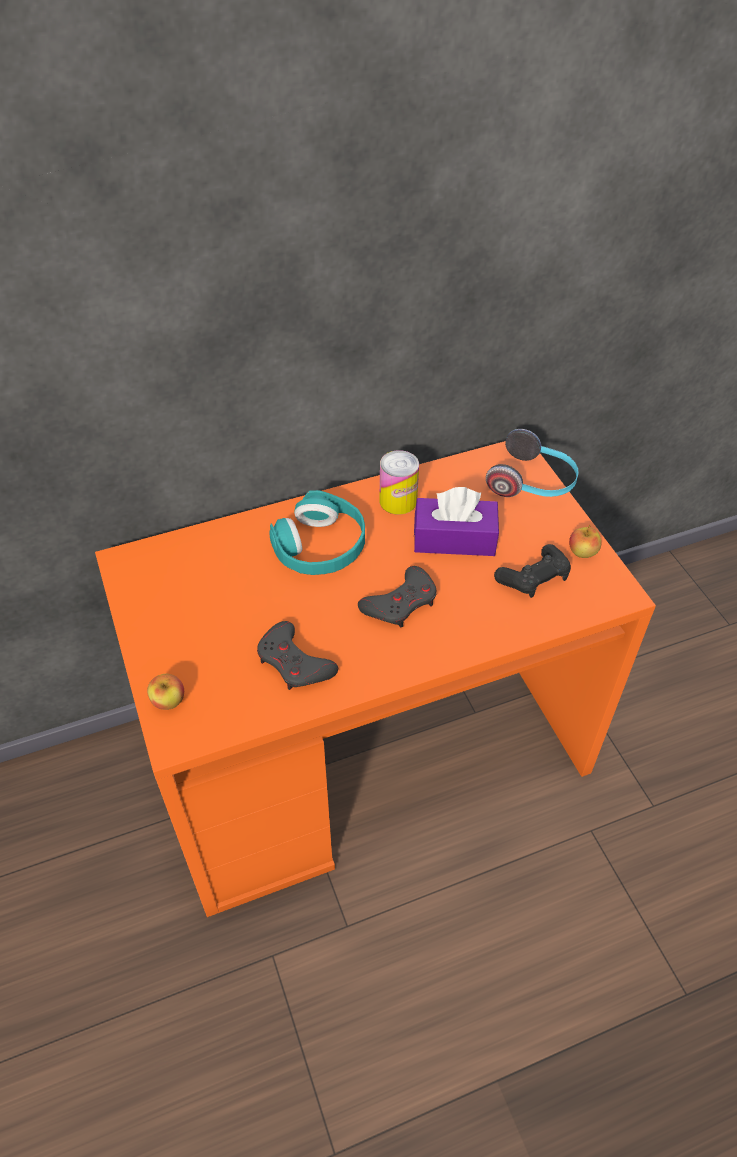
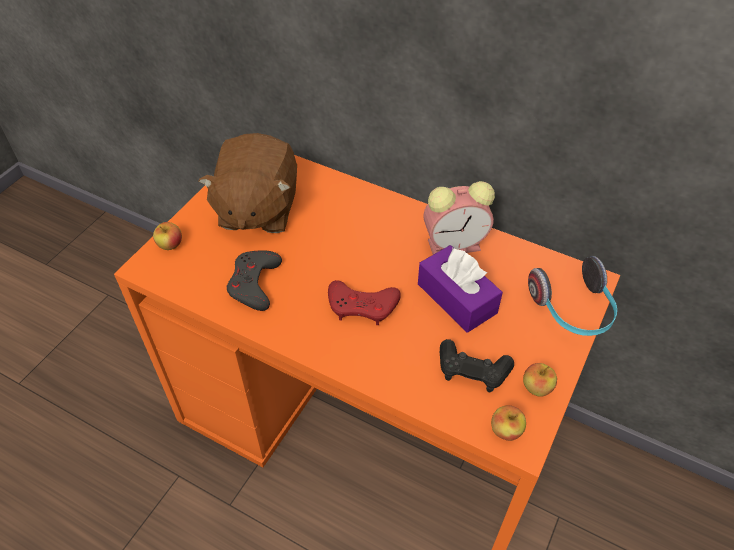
camera: 50 degrees right, 0 degrees up
(200, 605) = (257, 209): none -> brown plush toy
(320, 546) = (367, 231): turquoise headphones -> none
(398, 501) = (456, 244): can -> alarm clock
(401, 602) = (362, 306): grey game controller -> red game controller
(603, 596) = (506, 430): none -> apple

